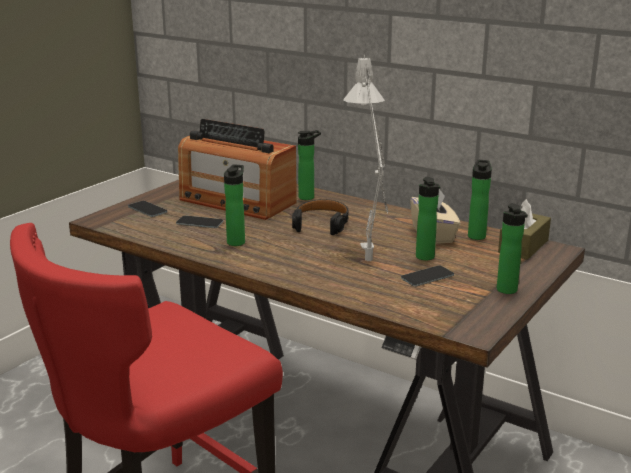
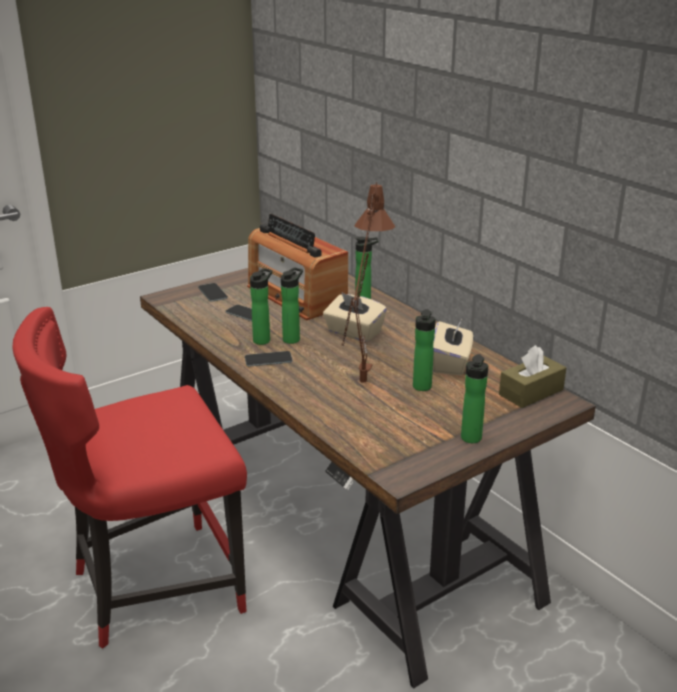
camera: 20 degrees right, 5 degrees up
(321, 223) = (354, 333): black headphones -> beige tissue box
(370, 267) = (361, 389): grey table lamp -> brown table lamp
(427, 276) = (406, 409): phone -> phone (268, 359)
(476, 235) = (494, 371): bottle -> bottle (293, 339)

